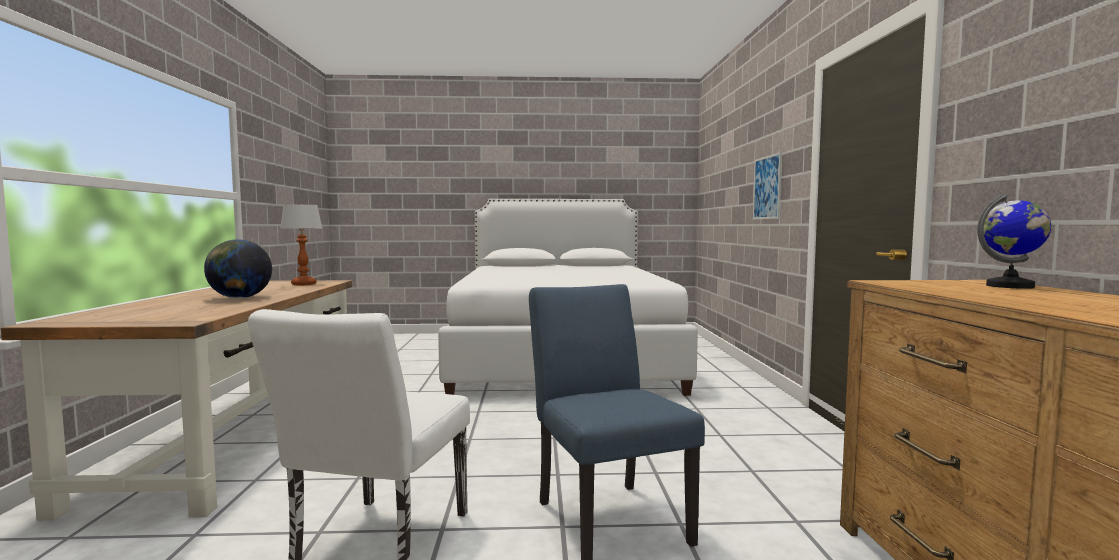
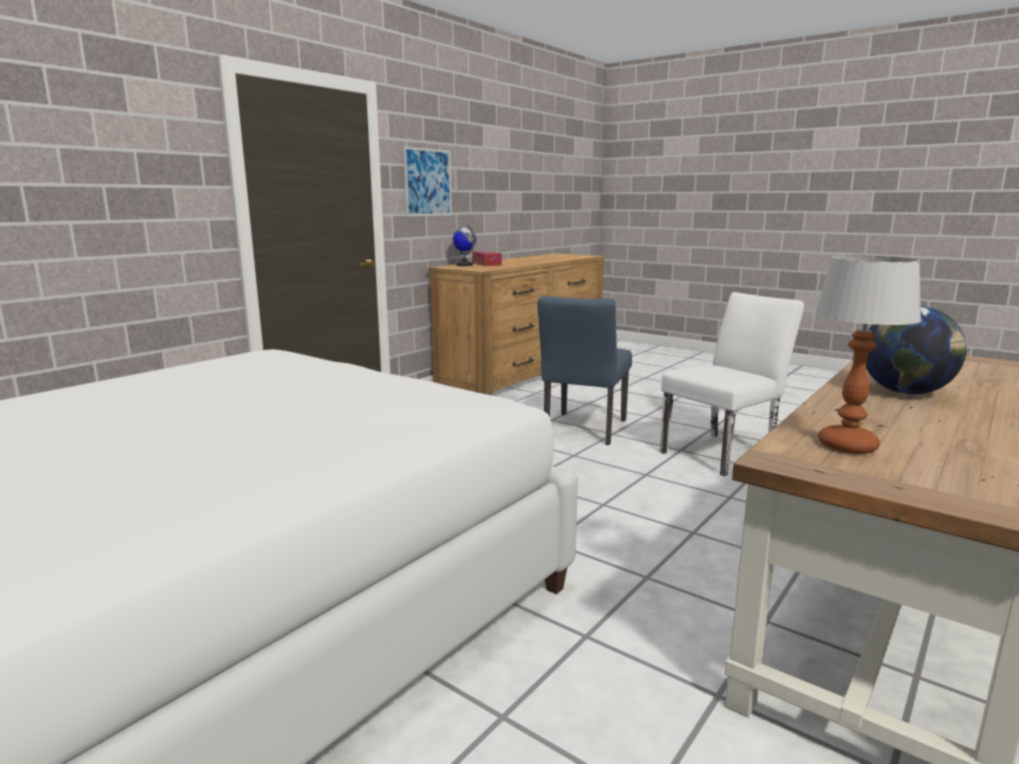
camera: 140 degrees left, 10 degrees up
(767, 187) = (101, 198): picture -> picture (428, 182)
(1034, 292) = (486, 264): none -> tissue box

